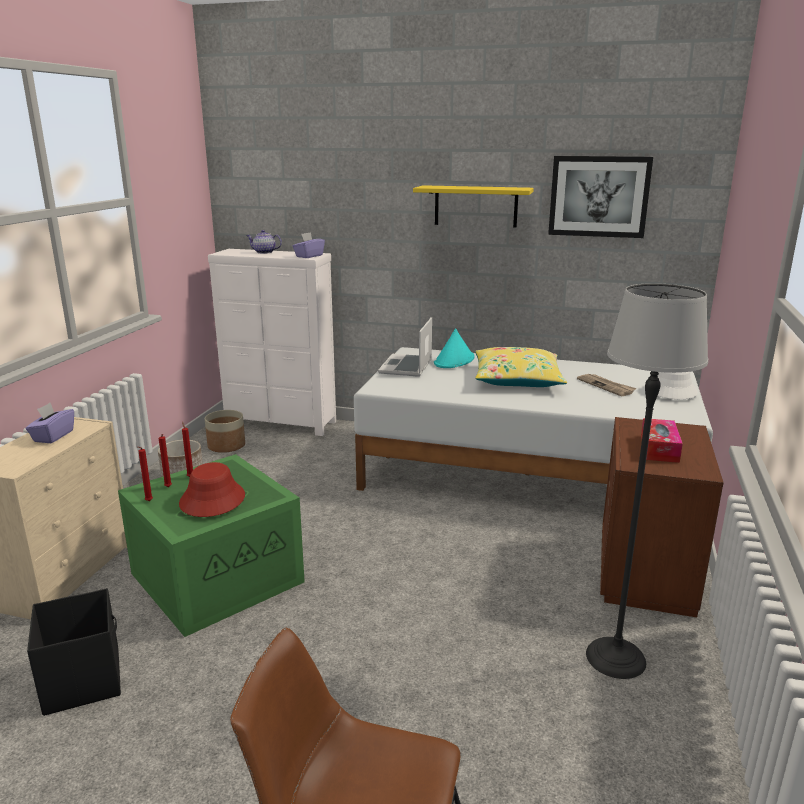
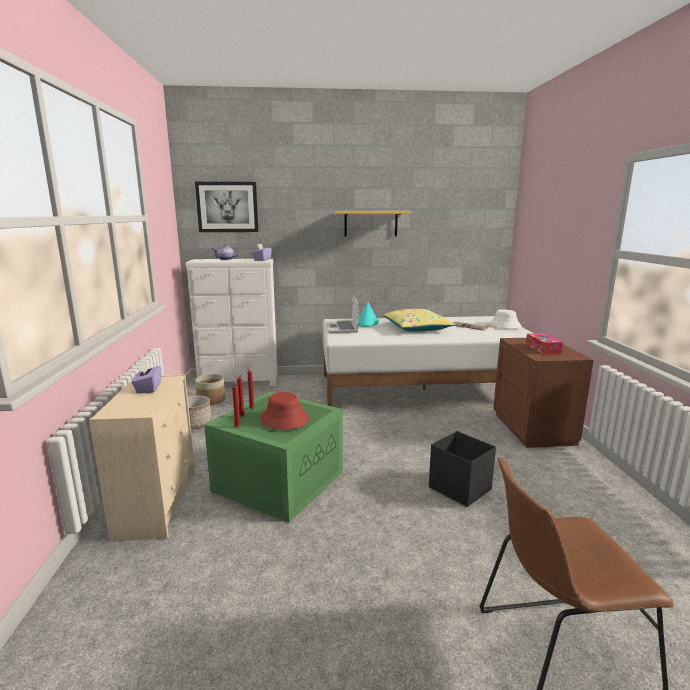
camera: 20 degrees left, 5 degrees down
(83, 679) = (235, 568): black storage box -> black storage box (459, 488)
(599, 196) = (445, 215): picture -> picture (227, 207)
(616, 658) = (559, 474): floor lamp -> none

